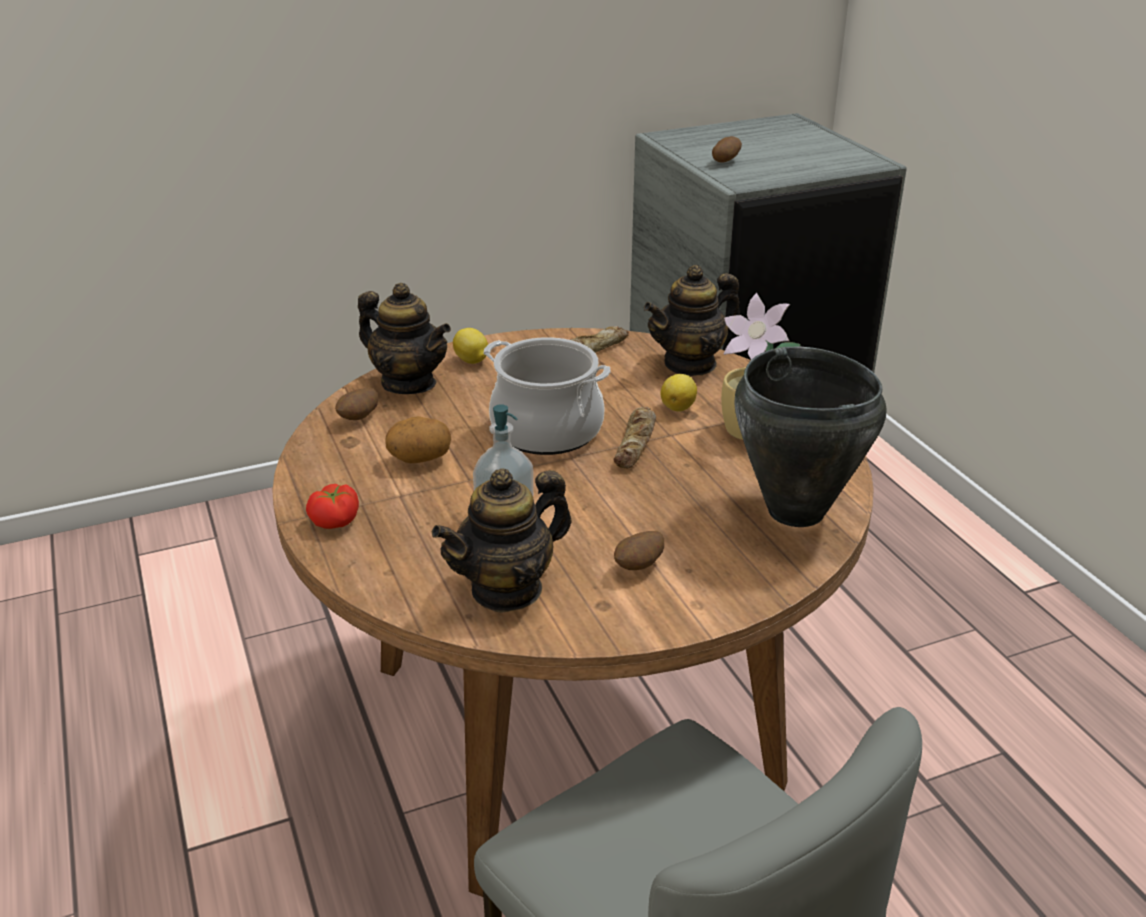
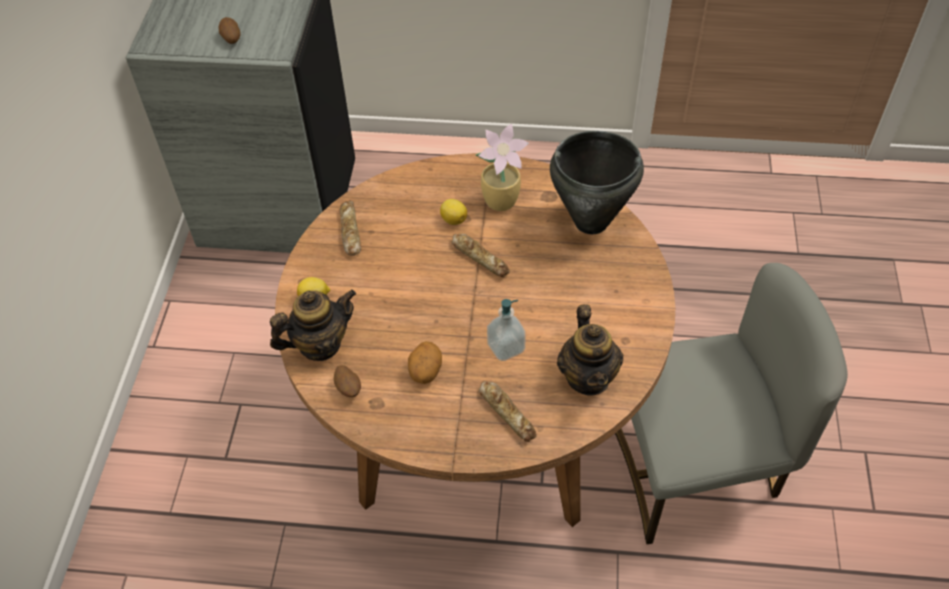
camera: 60 degrees left, 20 degrees up
(336, 521) = (470, 439): tomato -> none
(397, 538) = (507, 413): none -> bread
(547, 430) = (435, 293): cooking pot -> none
(639, 566) = (601, 310): potato -> none
(690, 363) = (405, 189): teapot -> none

